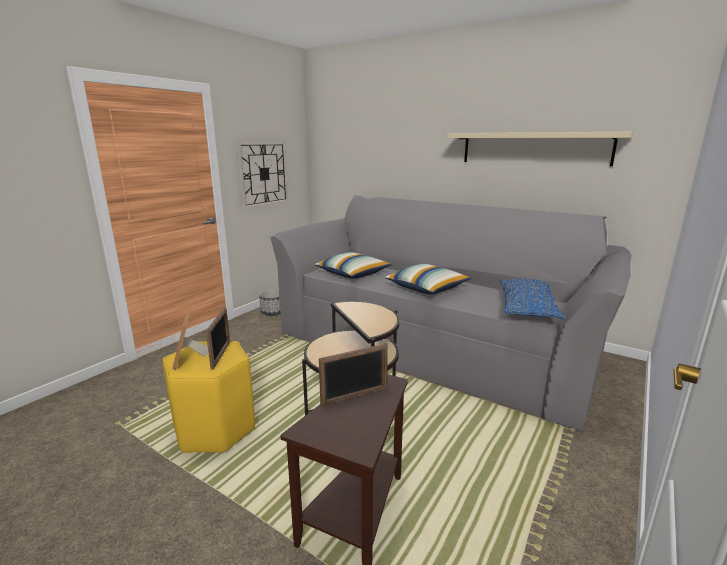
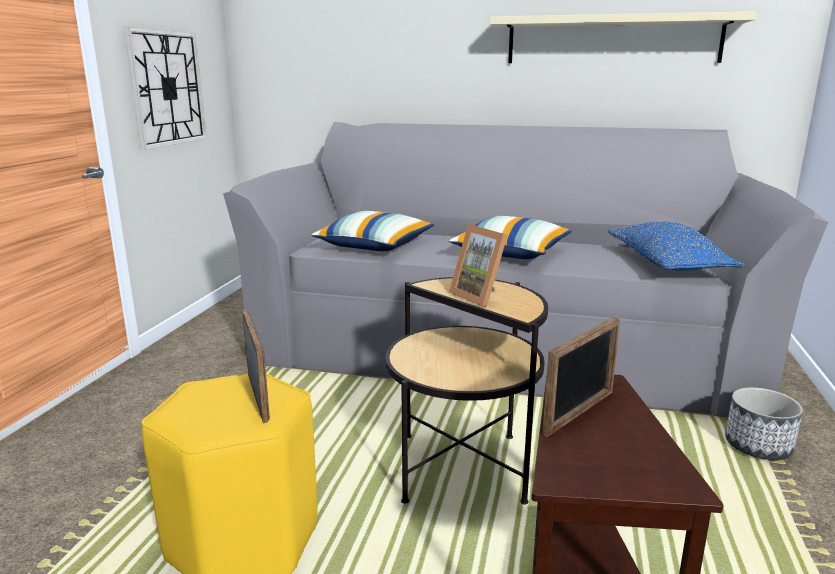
camera: 20 degrees left, 0 degrees up
(189, 360) = (203, 415): picture frame -> picture frame (481, 296)
(273, 312) = (207, 333): planter -> planter (757, 446)

